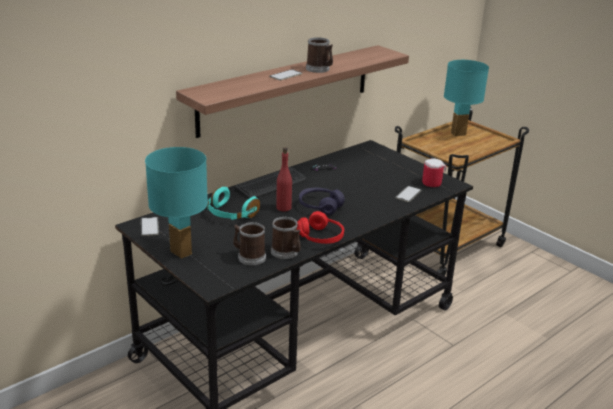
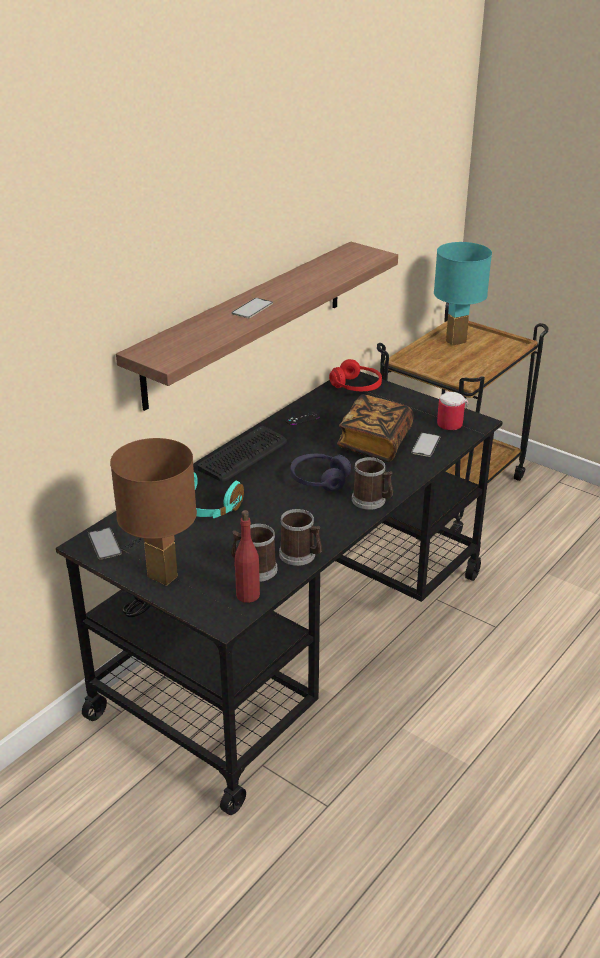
camera: 10 degrees left, 5 degrees up
(180, 252) = (161, 577): turquoise table lamp -> brown table lamp
(283, 207) = (272, 488): red bottle -> red bottle (247, 595)
(319, 69) = (292, 293): mug -> mug (372, 501)
(320, 237) = (336, 526): red headphones -> red headphones (356, 386)
(370, 188) = (374, 443): none -> book

